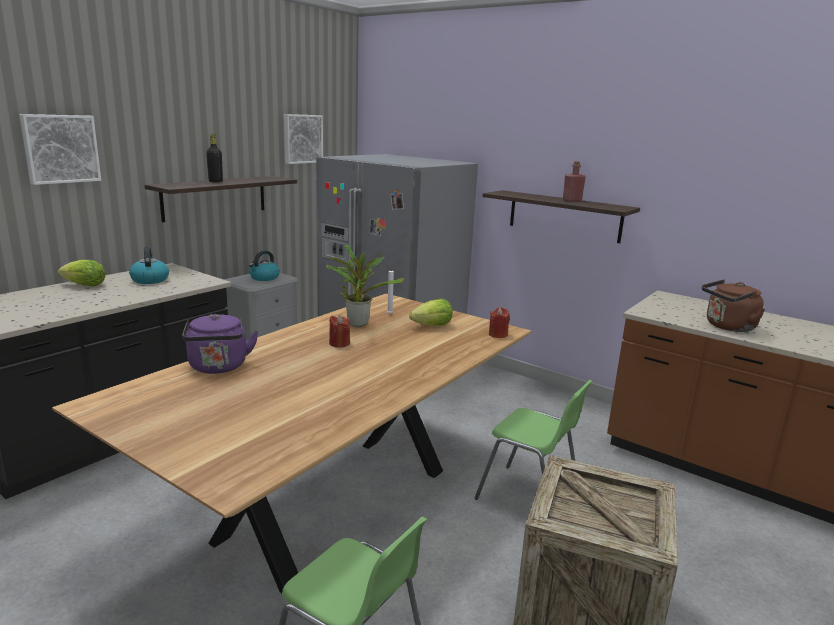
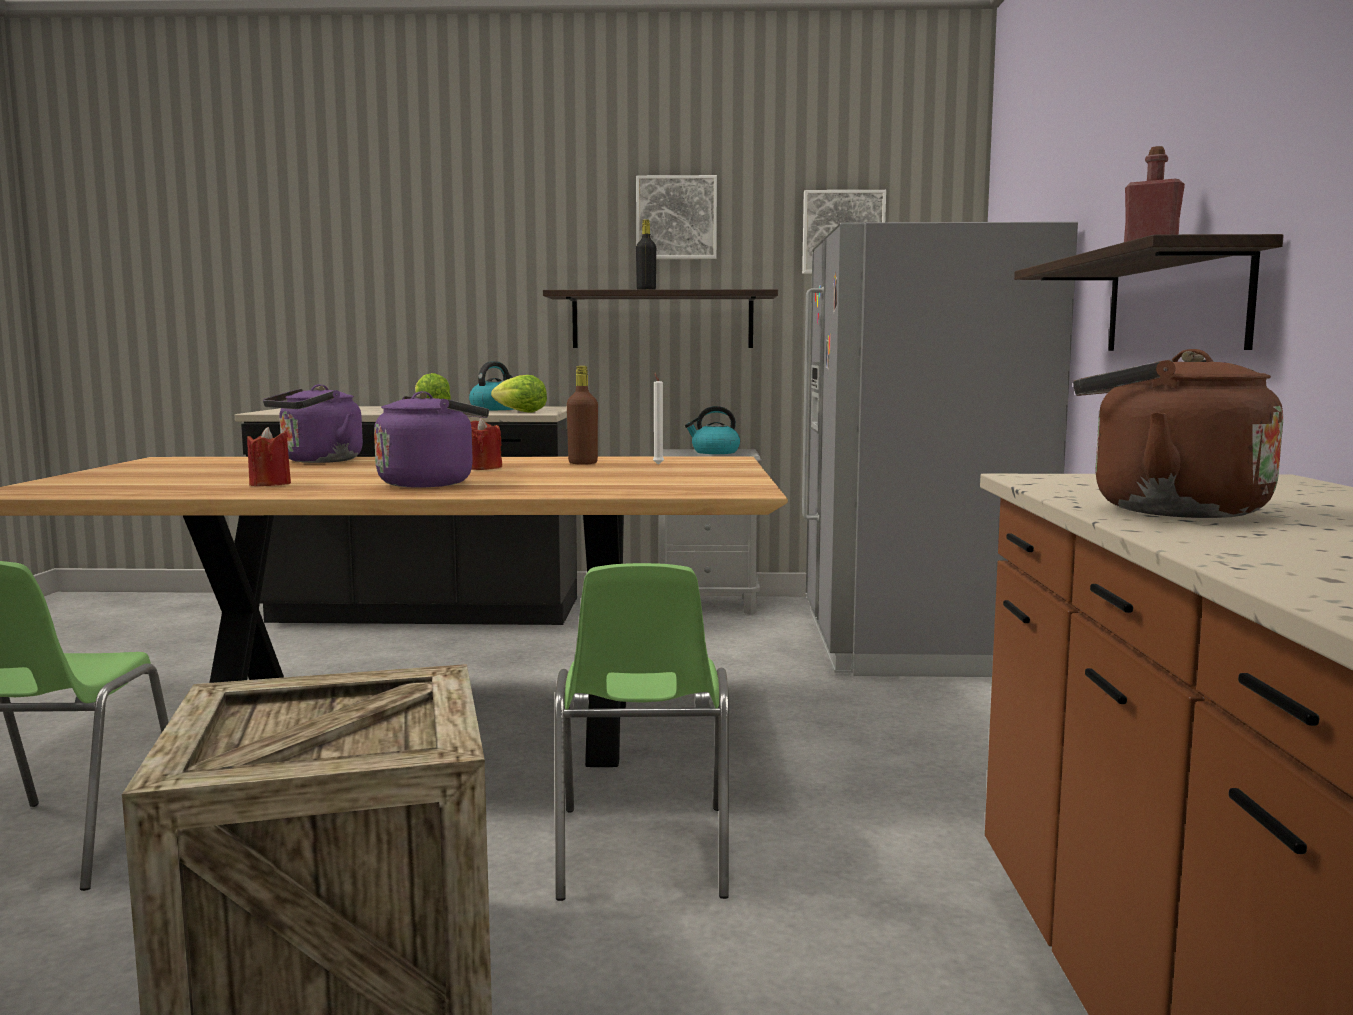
camera: 55 degrees right, 10 degrees down
(60, 149) = (450, 243): picture -> picture (676, 218)
(357, 323) = (583, 463): potted plant -> brown bottle
(389, 368) = (431, 483): none -> purple kettle
(432, 326) = (657, 476): lettuce -> lettuce (520, 412)
(498, 334) = (706, 492): red candle -> red candle (270, 484)

